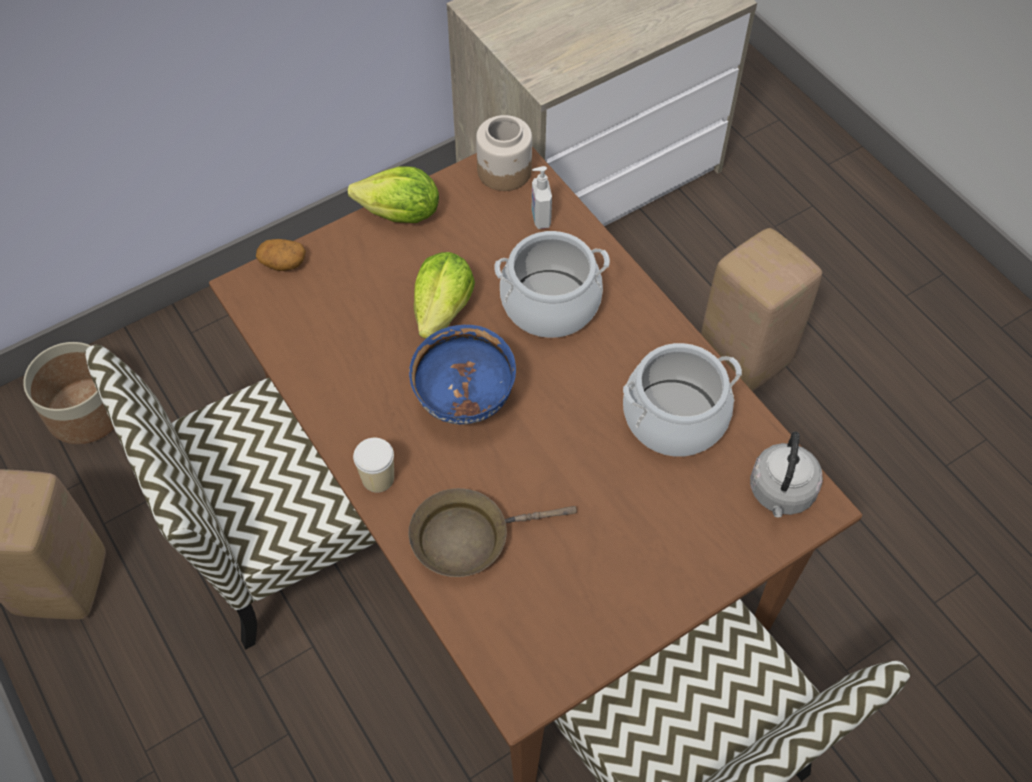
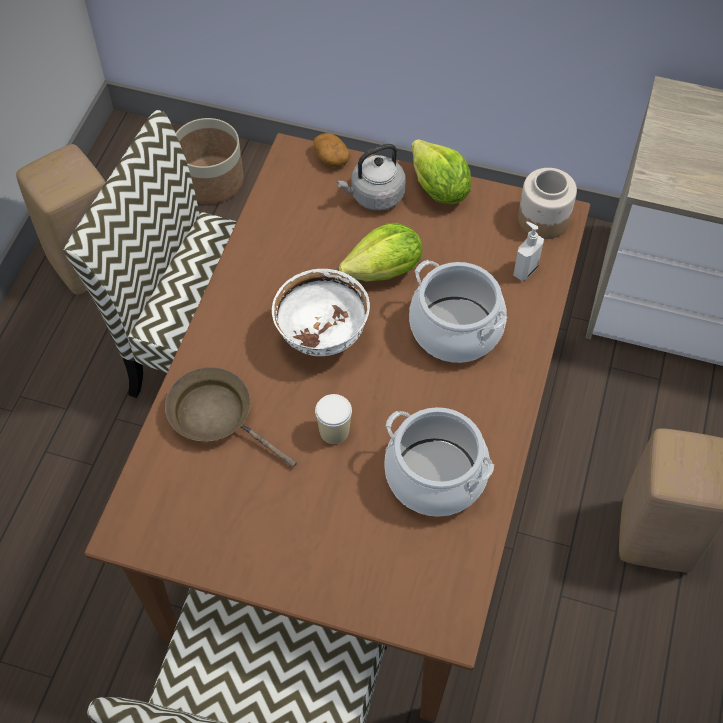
camera: 50 degrees right, 0 degrees up
(378, 478) = (216, 332): cup -> cup (334, 431)
(465, 401) = (322, 338): blue bowl -> white bowl
(781, 493) = (436, 594): grey kettle -> grey kettle (374, 196)

